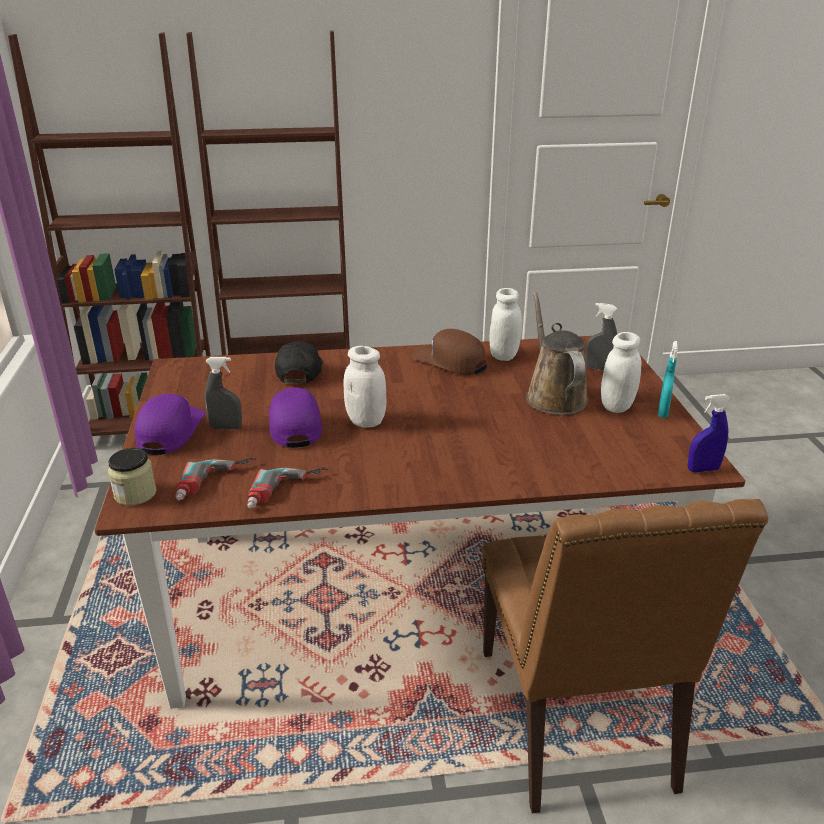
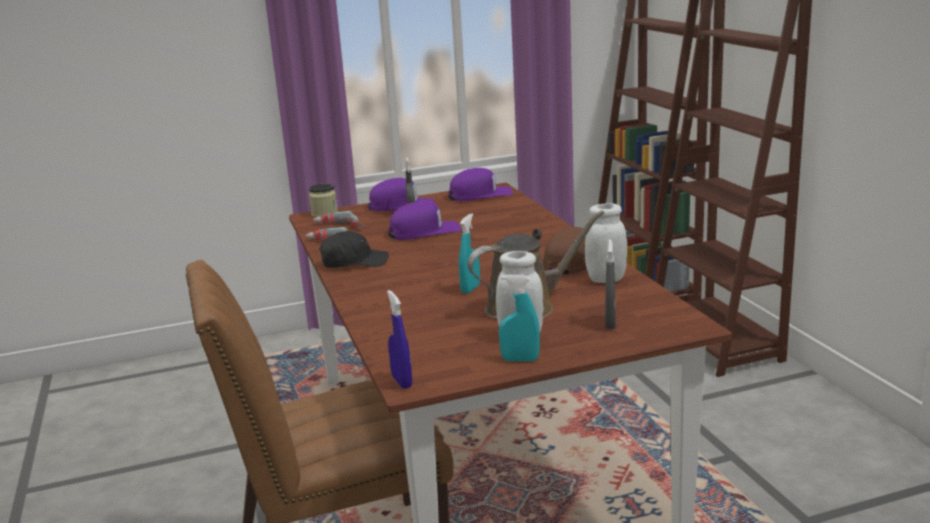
camera: 80 degrees right, 10 degrees down
(188, 378) = (480, 195): none -> purple cap
(299, 371) = (513, 219): black cap -> black cap (354, 262)
(366, 421) = (439, 249): white jar -> none
(495, 416) = (470, 289): none -> turquoise spray bottle

